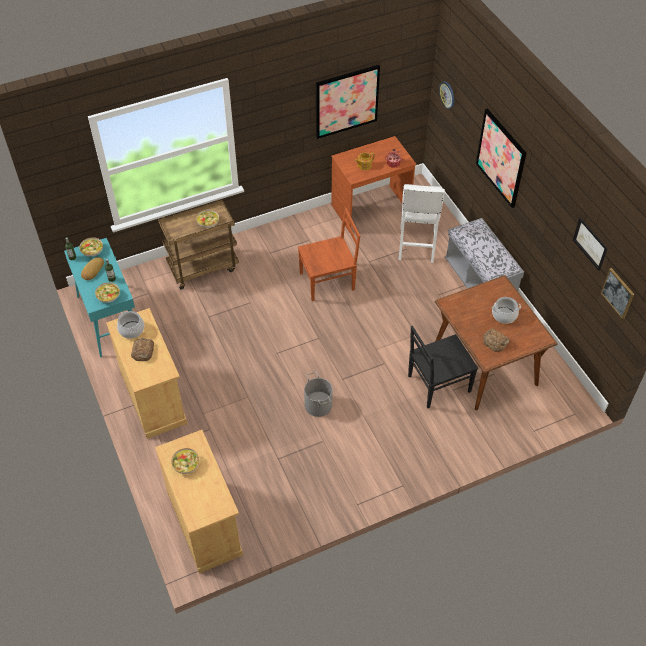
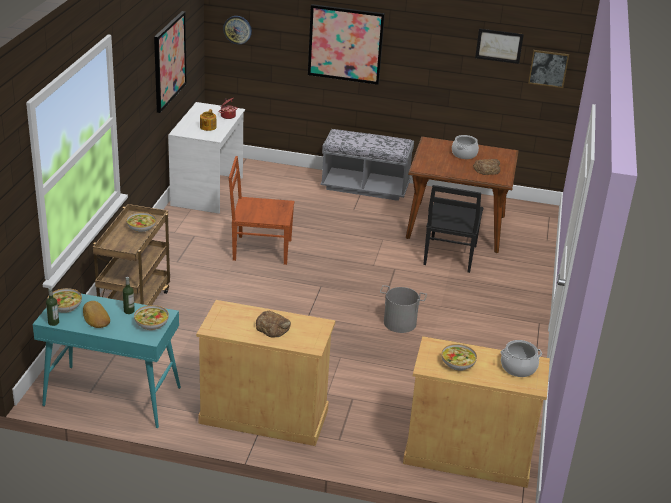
camera: 55 degrees left, 20 degrees down
(131, 330) = (231, 322): cooking pot -> cooking pot (518, 368)
(328, 281) = (260, 250): brown chair -> brown chair turned 105 degrees counterclockwise
(371, 209) = (208, 191): brown desk -> white desk
(416, 246) = (284, 193): white stool -> none

